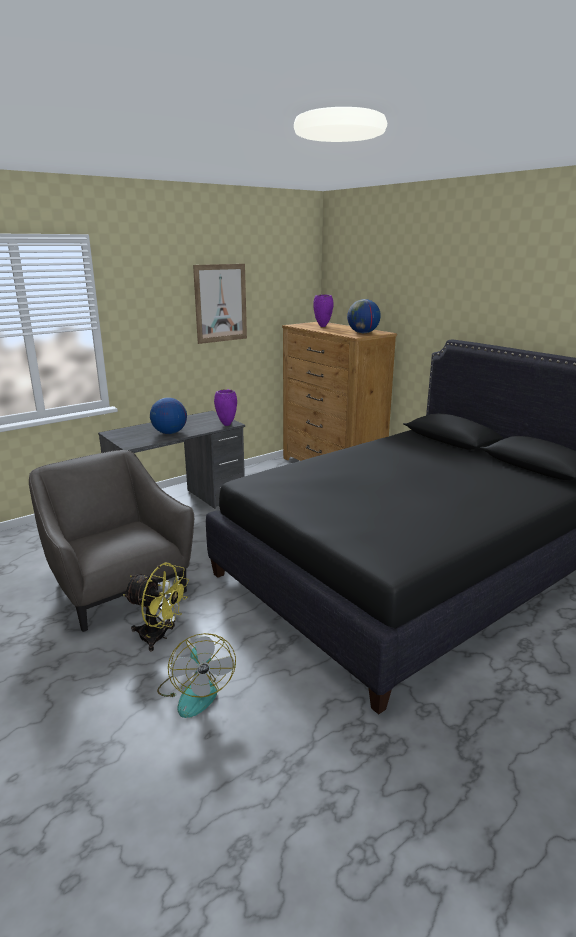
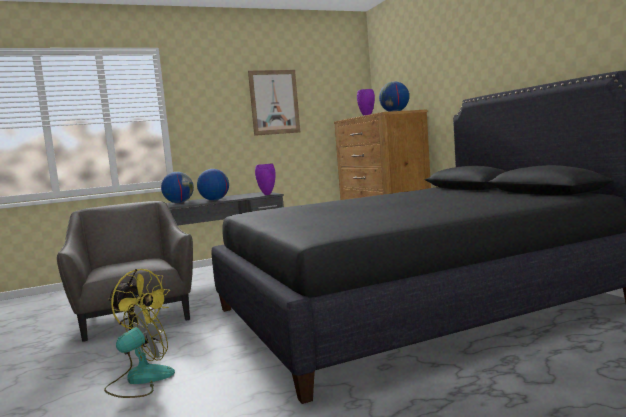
camera: 15 degrees right, 15 degrees down
(126, 435) = (179, 202): none -> globe
(195, 691) = (139, 380): fan -> fan turned 135 degrees counterclockwise

